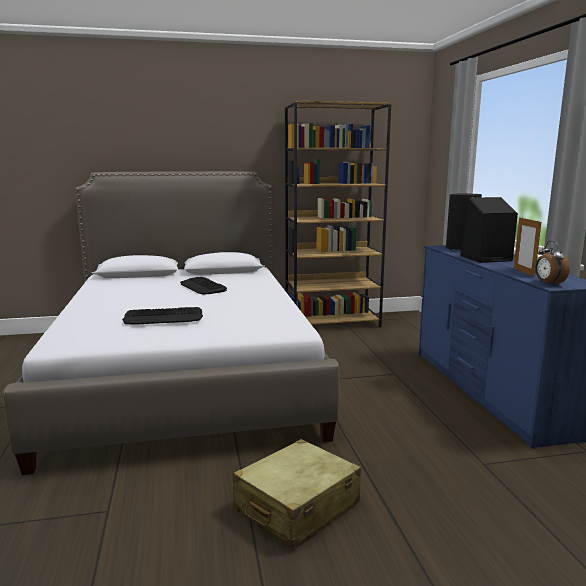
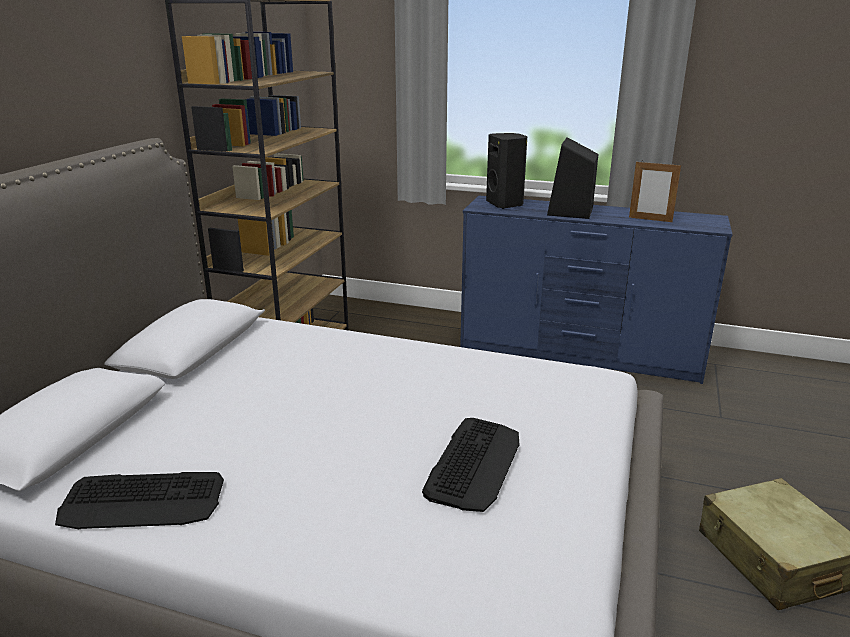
camera: 60 degrees left, 10 degrees up
(202, 287) = (291, 389): keyboard -> keyboard (143, 502)
(548, 283) = (705, 227): alarm clock -> none

